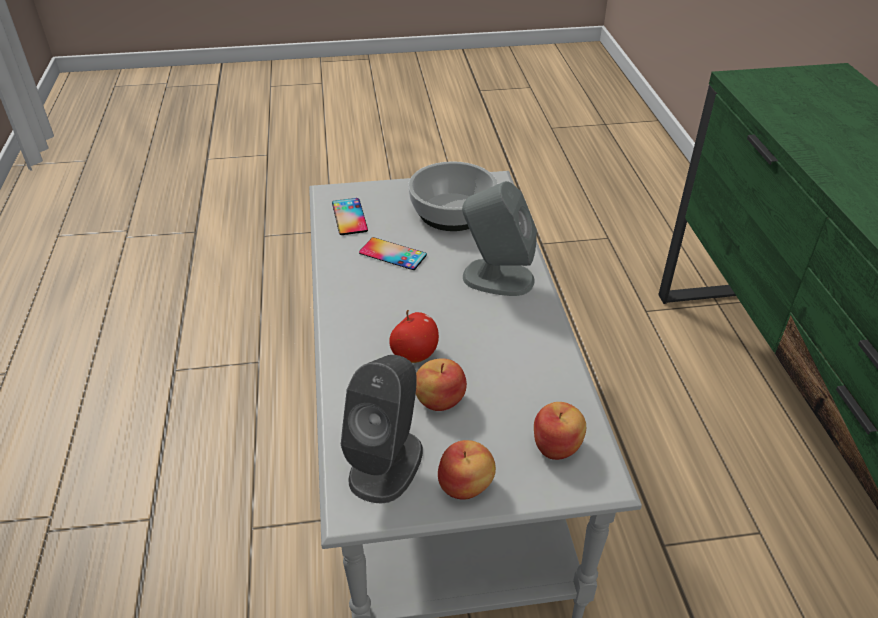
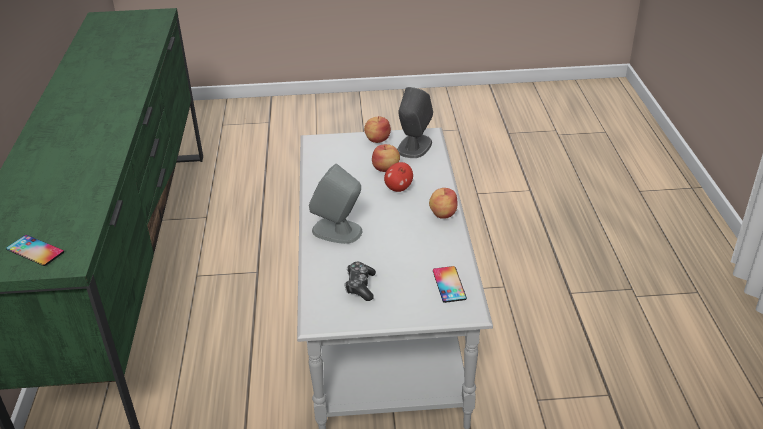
camera: 175 degrees left, 5 degrees down
(393, 254) = (412, 250): phone -> phone (35, 250)
(453, 212) = (360, 286): bowl -> game controller
(557, 446) = (330, 151): apple -> apple (443, 214)

